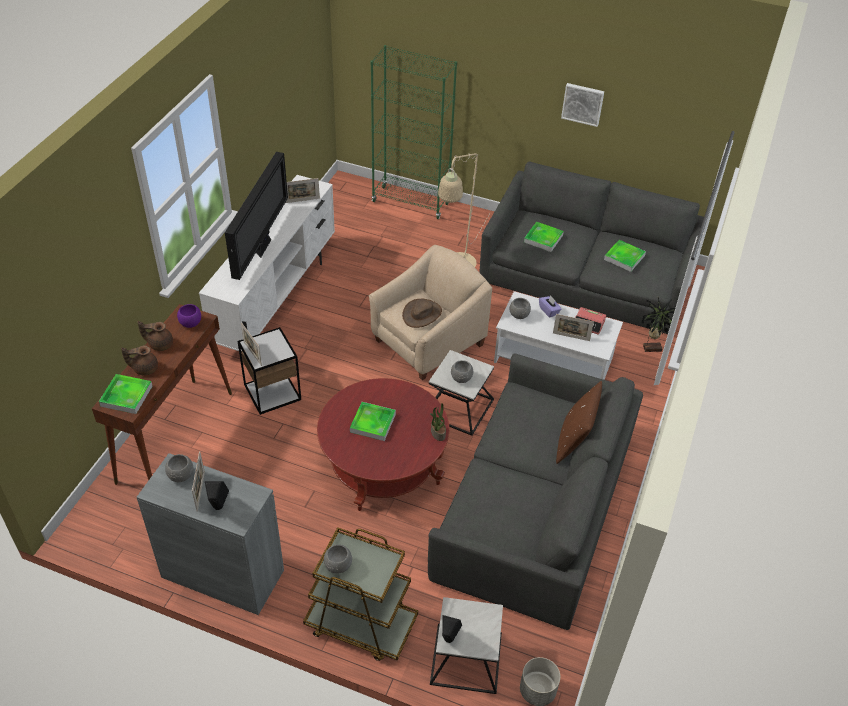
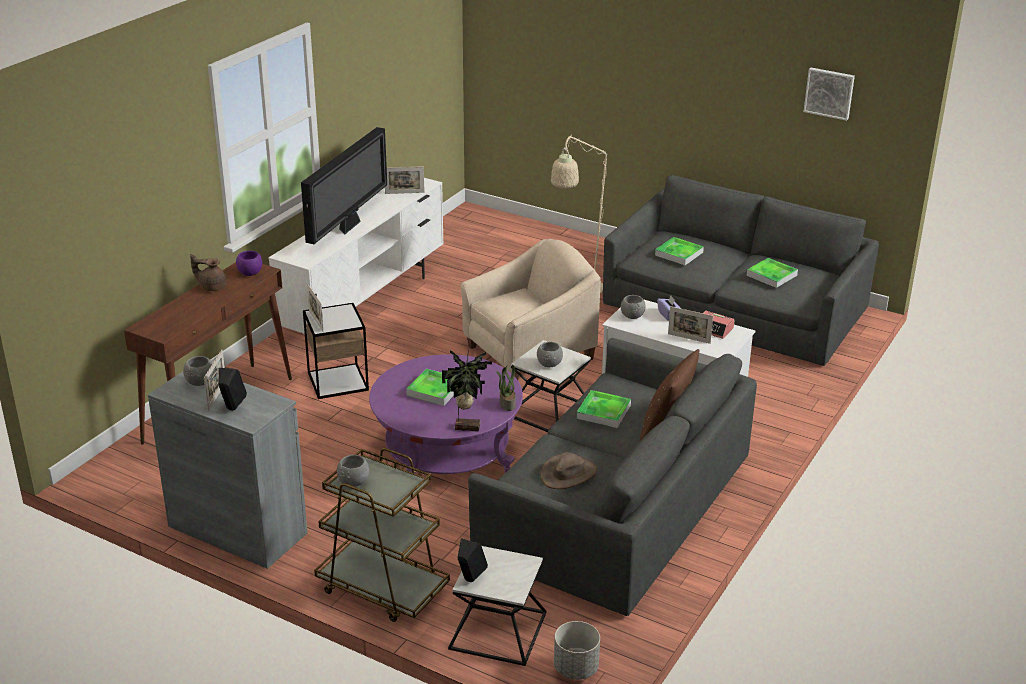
camera: 10 degrees right, 15 degrees down
(126, 396) = (163, 323): tray -> tray (603, 412)
(144, 368) = (189, 304): brown teapot -> none
(383, 465) = (447, 453): red coffee table -> purple coffee table
(411, 202) = (541, 233): green bookcase -> none
(422, 314) = (518, 306): brown hat -> brown hat (568, 474)
(583, 103) = (730, 104): picture -> picture (829, 93)
(651, 347) = (797, 376): potted plant -> potted plant (467, 426)

